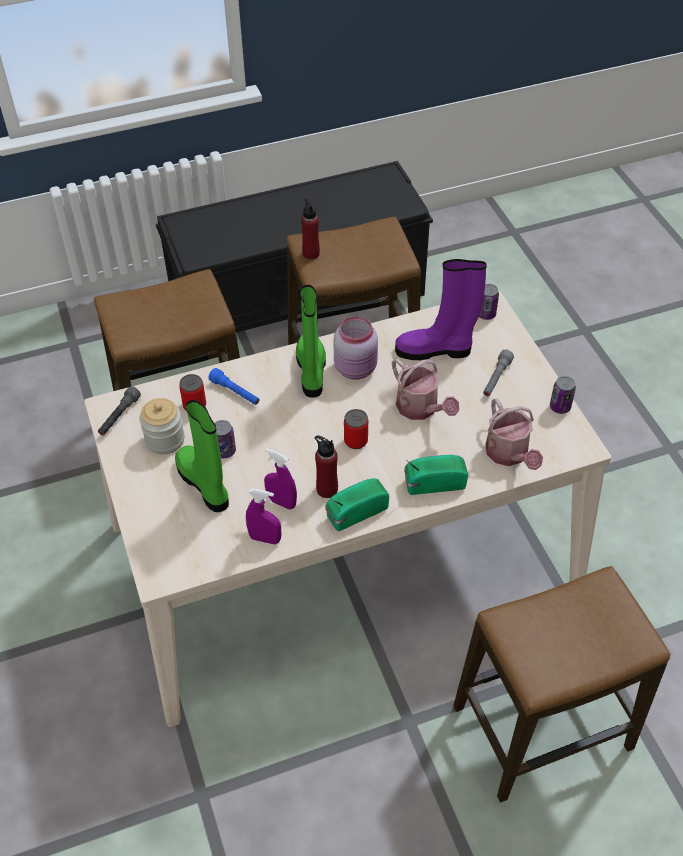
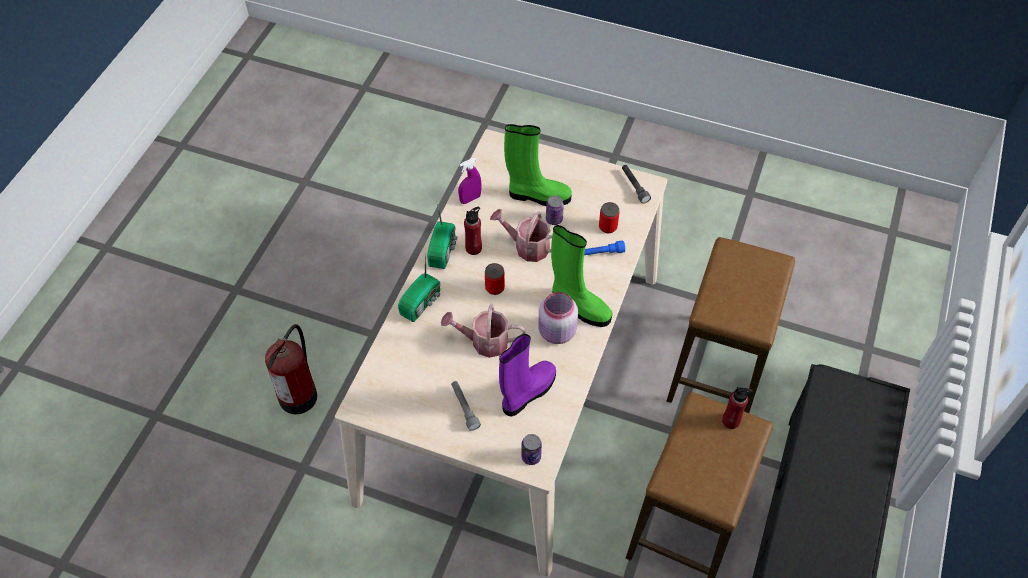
camera: 130 degrees right, 5 degrees up
(165, 440) = (592, 197): jar -> none
(281, 502) = (487, 221): purple spray bottle -> none
(509, 454) = (398, 360): watering can -> watering can (527, 247)
(541, 728) = (299, 395): stool -> fire extinguisher
(560, 407) = (401, 424): can -> none

